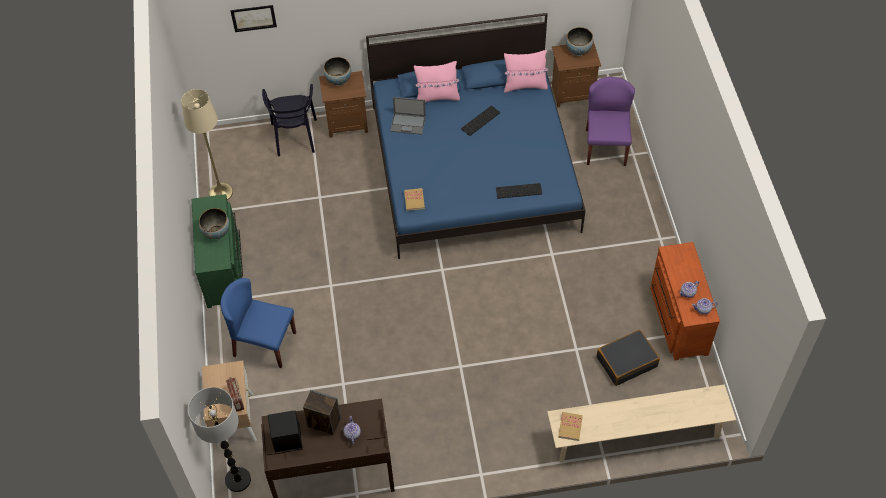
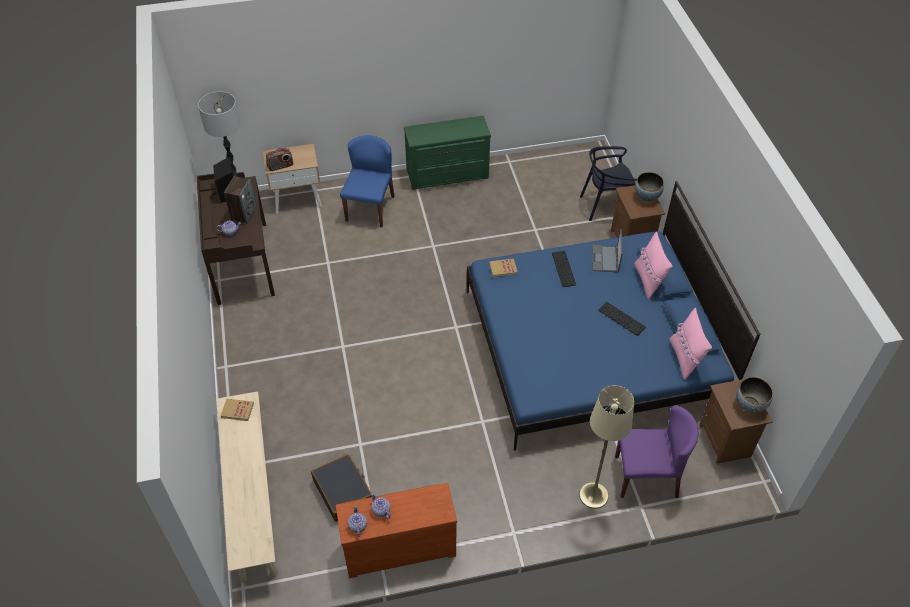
camera: 85 degrees right, 5 degrees down
(216, 233) = (446, 134): bowl -> none
(221, 192) = (531, 164): beige floor lamp -> beige floor lamp (593, 495)
(253, 18) = (648, 77): picture -> none
(519, 190) = (527, 355): keyboard -> keyboard (564, 269)

